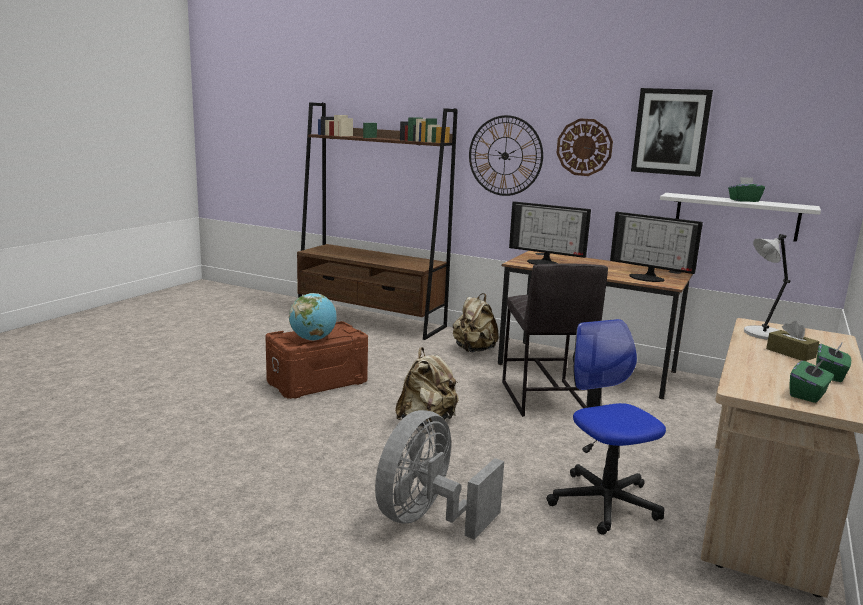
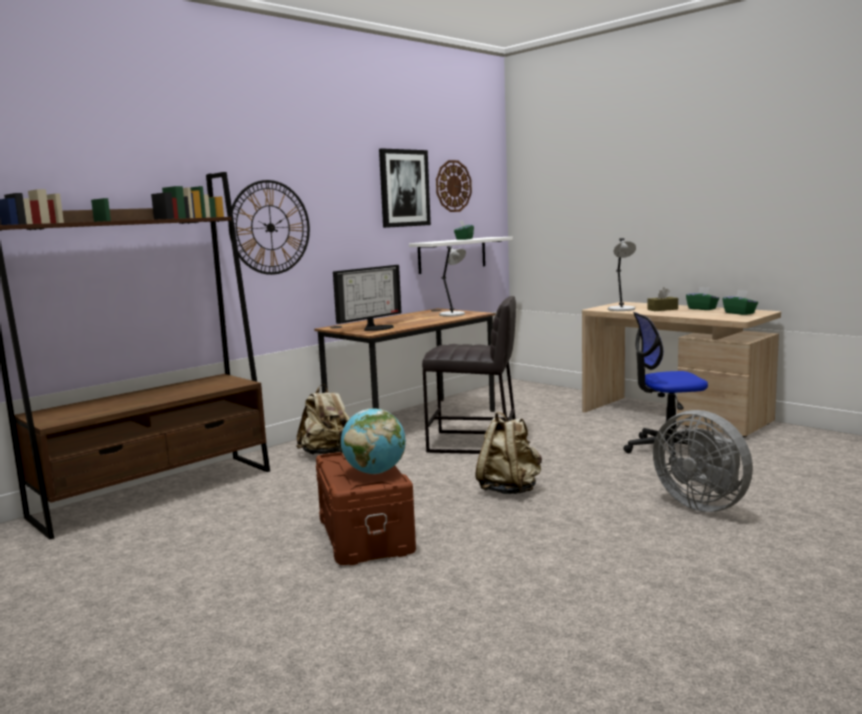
camera: 70 degrees left, 5 degrees down
(584, 147) = (343, 209): wall clock -> wall clock (453, 186)
(648, 277) = (453, 314): monitor -> grey table lamp

